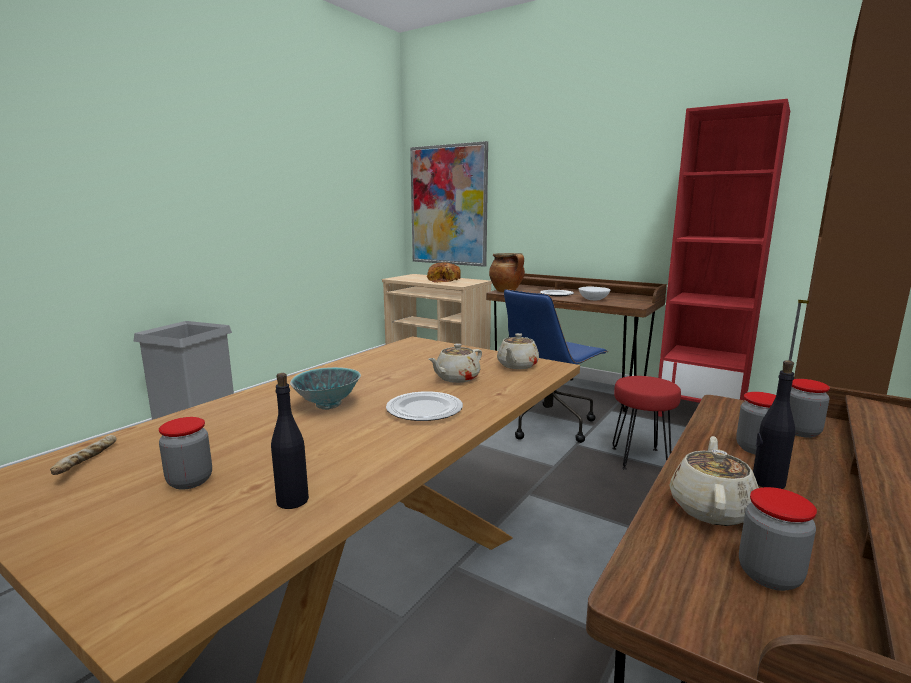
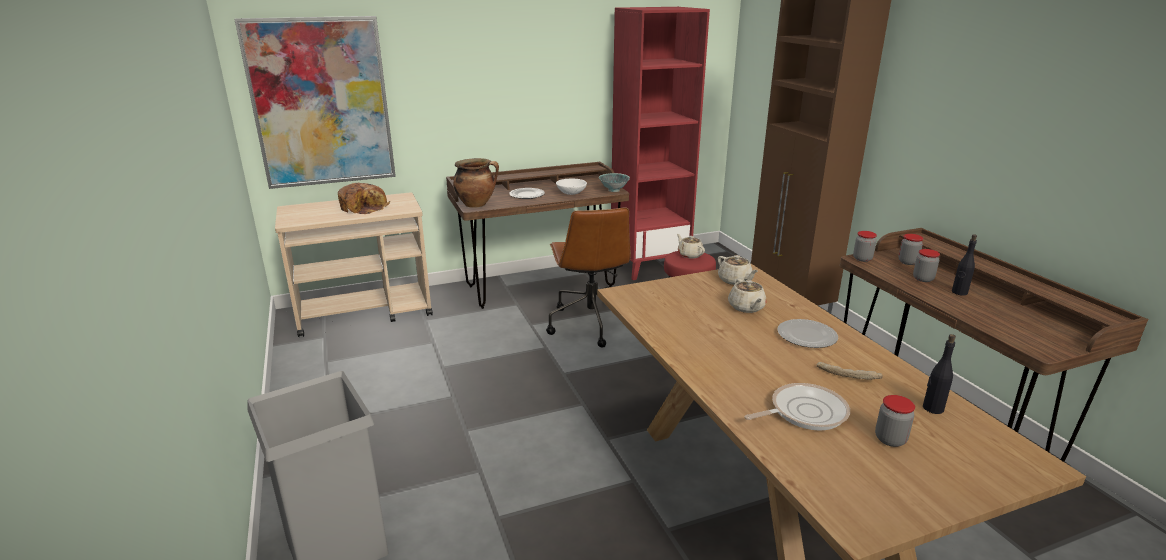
camera: 55 degrees left, 10 degrees up
(88, 462) = (835, 481): bread -> bread (847, 376)
(234, 431) = (804, 412): none -> frying pan
(328, 405) = (770, 366): bowl -> bowl (613, 190)
(548, 423) = (590, 323): blue office chair -> brown office chair
(711, 508) = (979, 312): beige teapot -> beige teapot (689, 255)
(769, 575) = (1033, 325): jar -> jar (862, 259)

